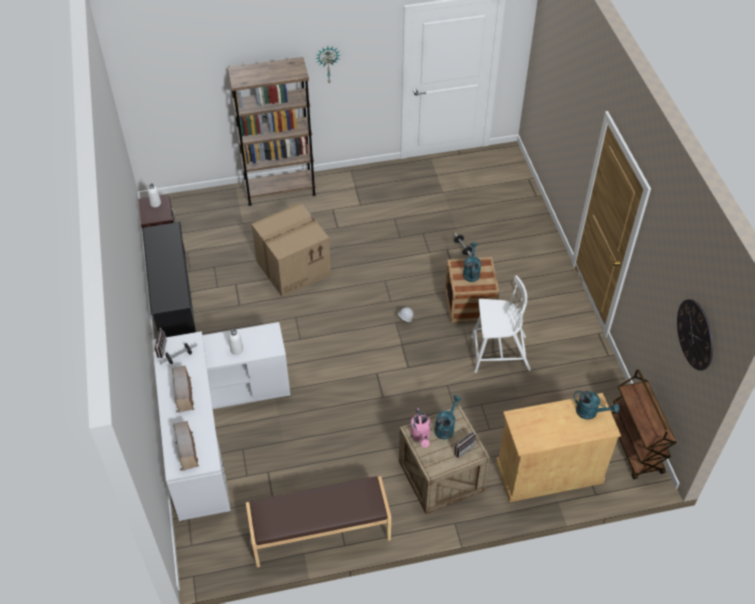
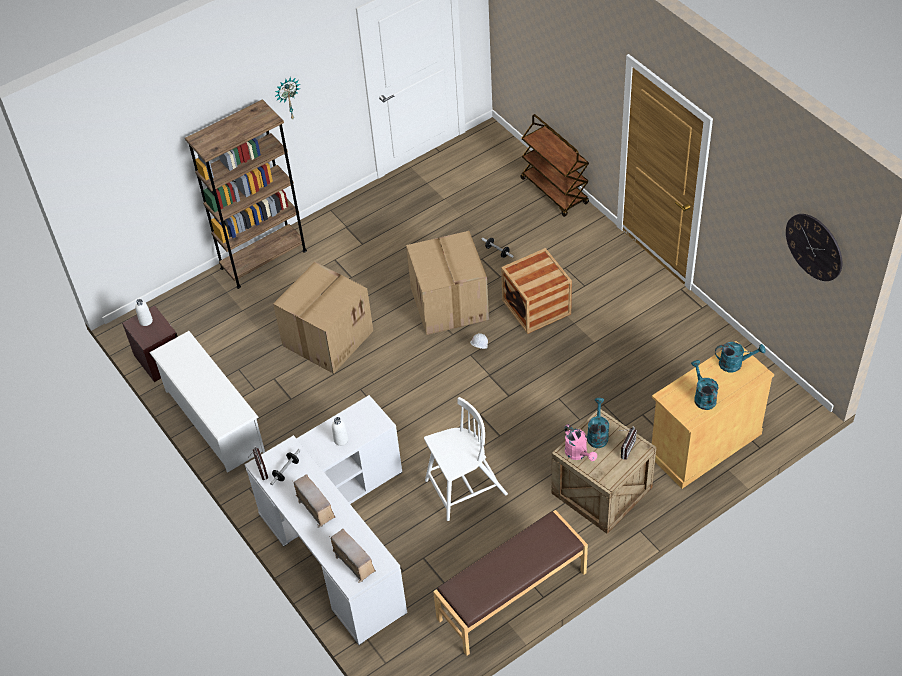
camera: 20 degrees left, 0 degrees up
(174, 299) = (214, 420): black shoe rack -> white shoe rack
(402, 276) = (450, 304): none -> cardboard box
(471, 272) = (532, 271): turquoise watering can -> turquoise watering can (703, 397)
(498, 354) = (593, 347): white chair -> white chair (464, 488)
(635, 446) = (772, 386): brown cart -> brown cart (555, 191)

